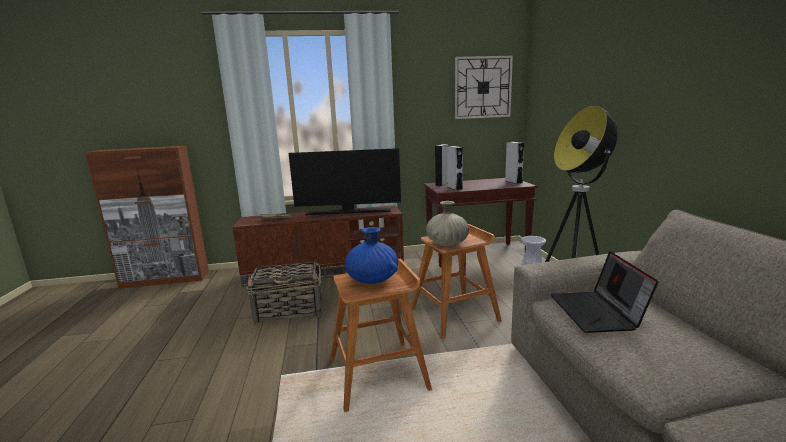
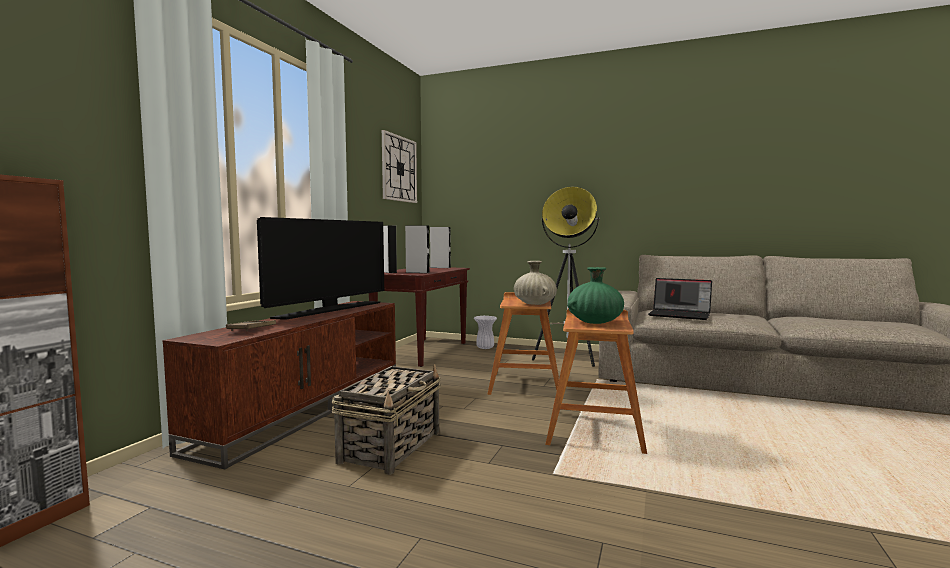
camera: 60 degrees left, 10 degrees down
(372, 280) = (594, 322): blue vase -> green vase

